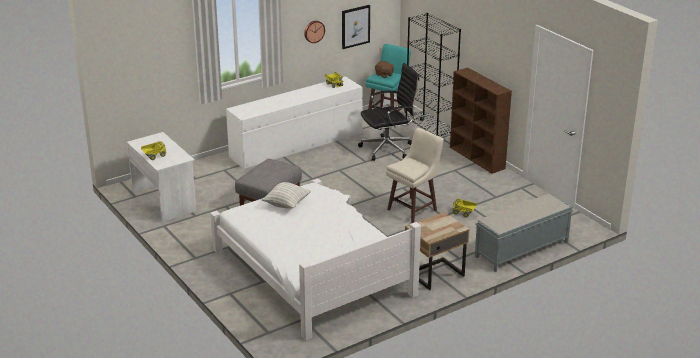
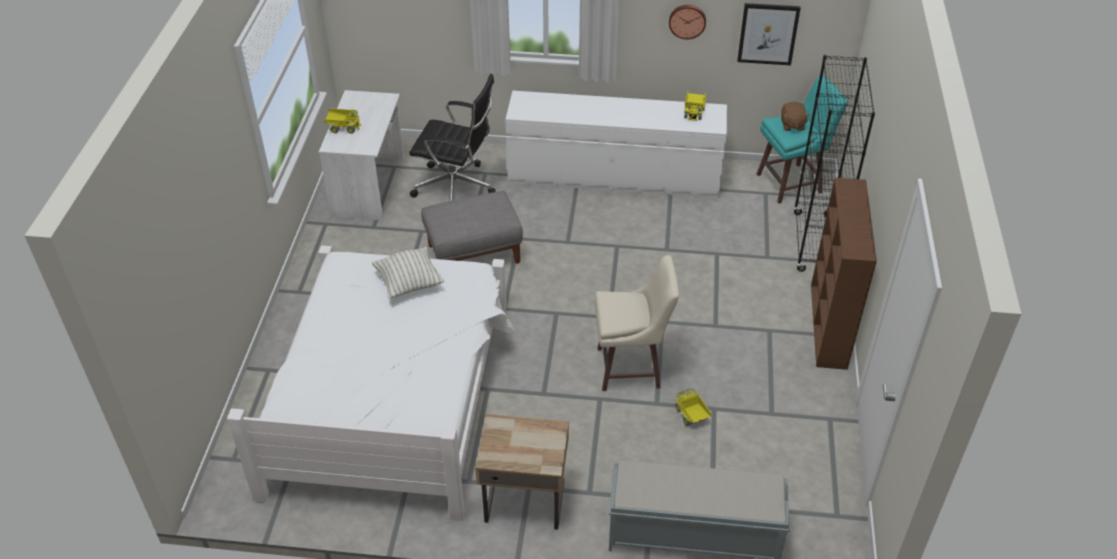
camera: 40 degrees right, 15 degrees up
(388, 149) = (722, 243): black office chair -> black office chair (456, 188)

